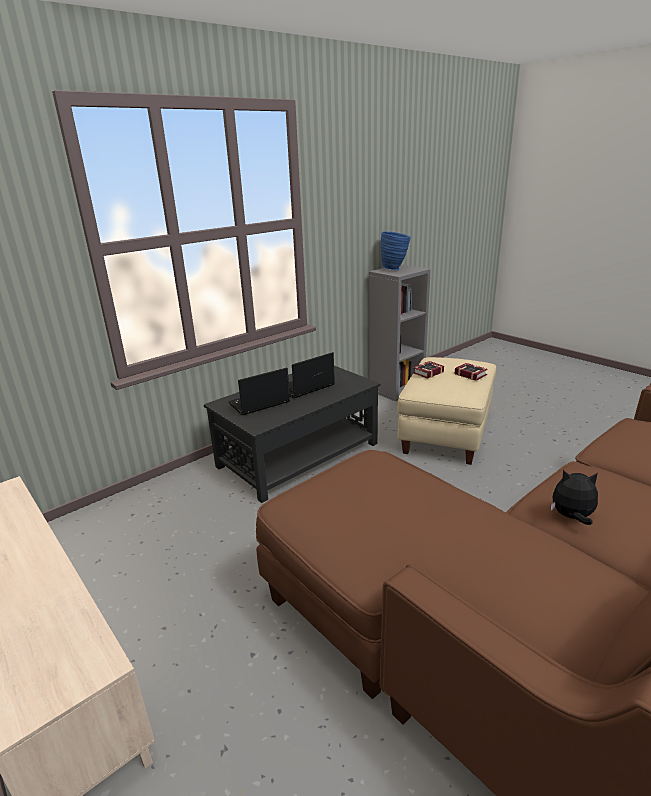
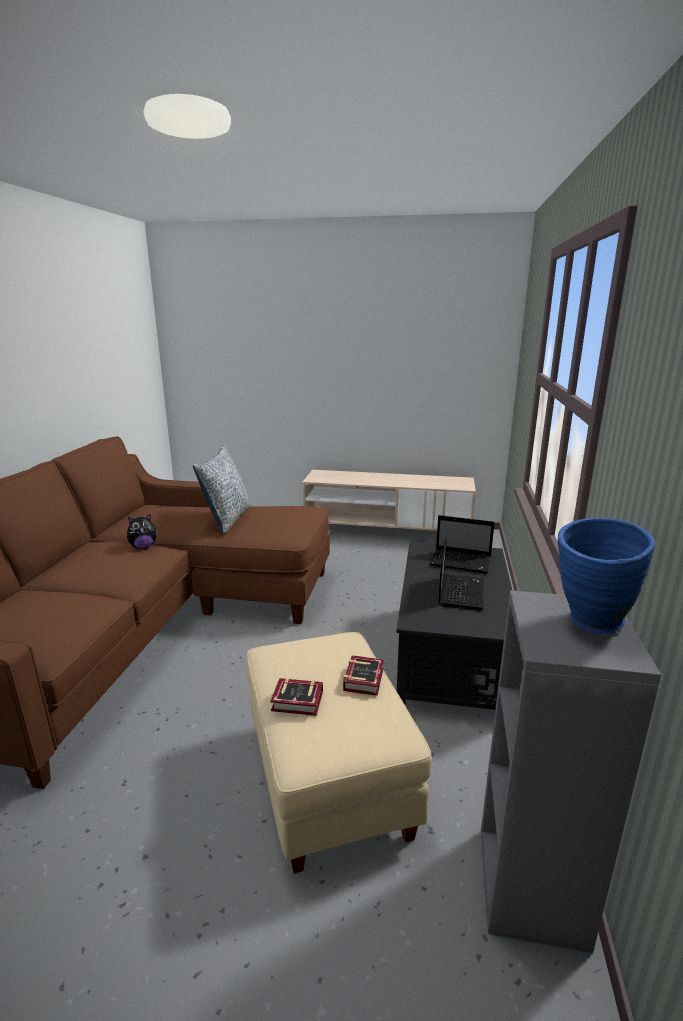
camera: 140 degrees right, 5 degrees down
(258, 404) = (462, 562): laptop -> laptop turned 90 degrees clockwise
(430, 519) = (227, 518): none -> pillow

